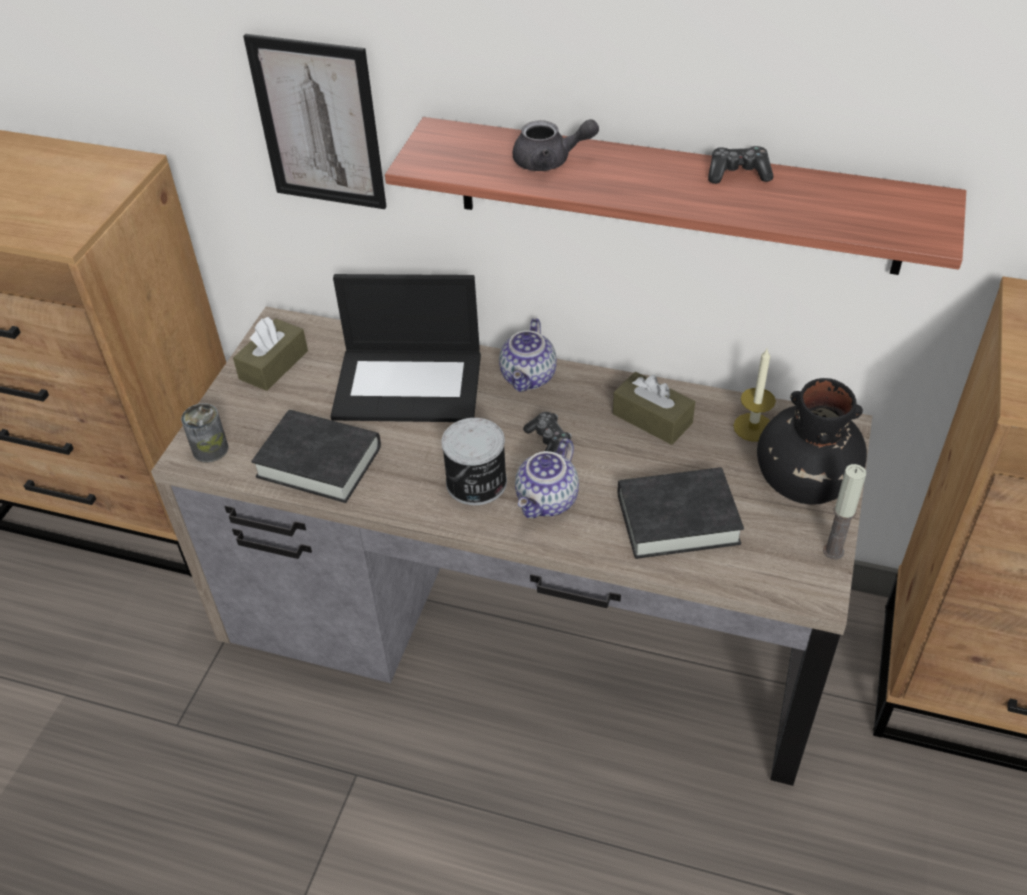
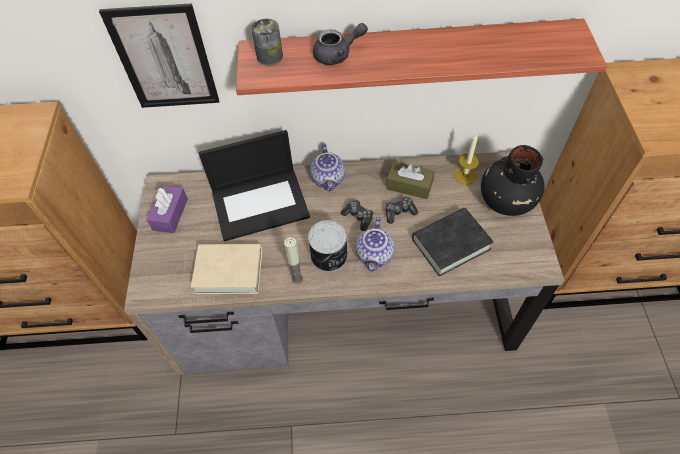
camera: 20 degrees left, 10 degrees up
(210, 449) = (156, 283): can -> can (269, 56)
(274, 365) = (170, 214): brown tissue box -> purple tissue box
(319, 462) = (229, 271): black book -> beige book
(738, 173) = (454, 37): game controller -> game controller (399, 212)
(833, 551) = (539, 238): candle -> candle (297, 278)

